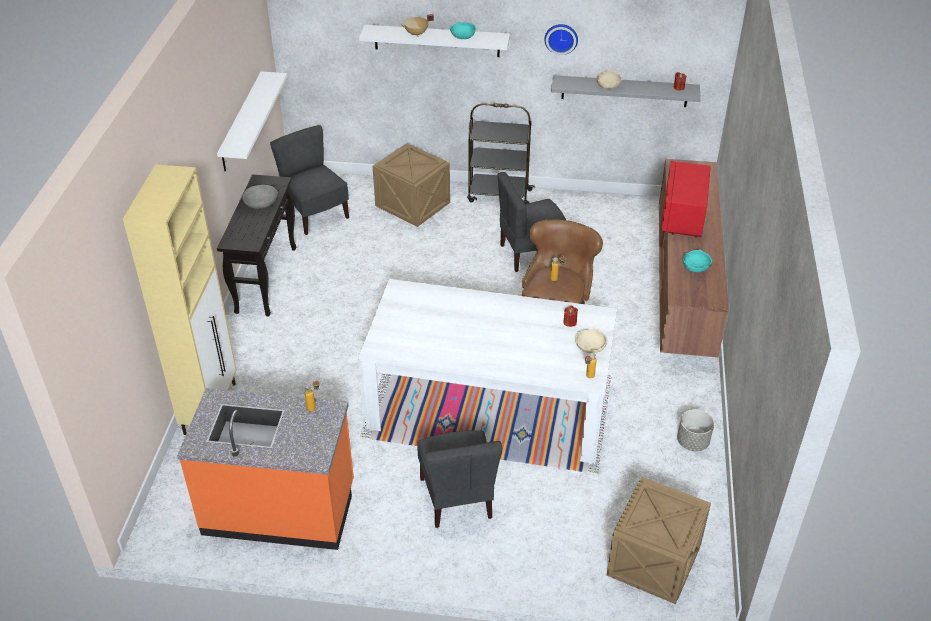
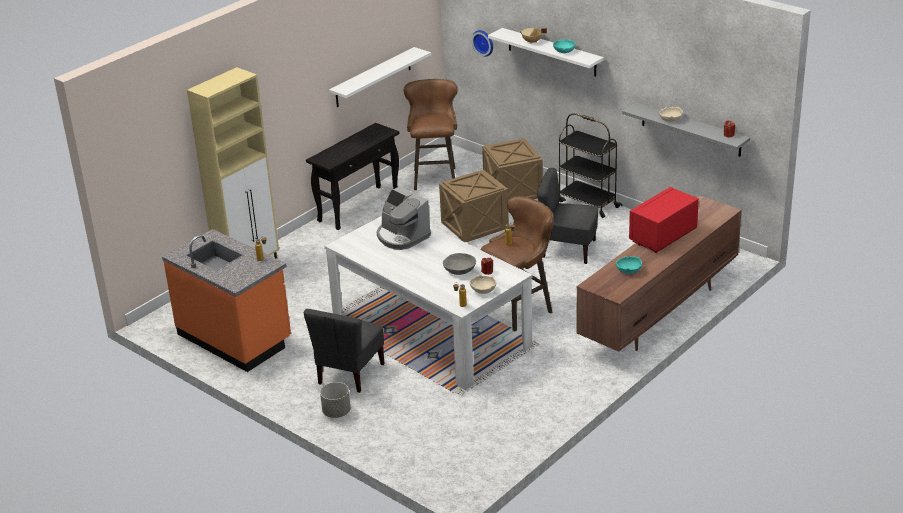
camera: 35 degrees right, 10 degrees down
(261, 203) = (362, 141): grey bowl -> grey bowl (460, 270)
(315, 214) = (435, 177): grey chair -> brown stool
(434, 312) = (402, 236): none -> coffee machine
(561, 38) = (641, 69): wall clock -> wall clock (484, 42)
(653, 562) = (440, 458): crate -> crate (474, 226)
(692, 442) = (552, 404): grey planter -> grey planter (336, 412)

